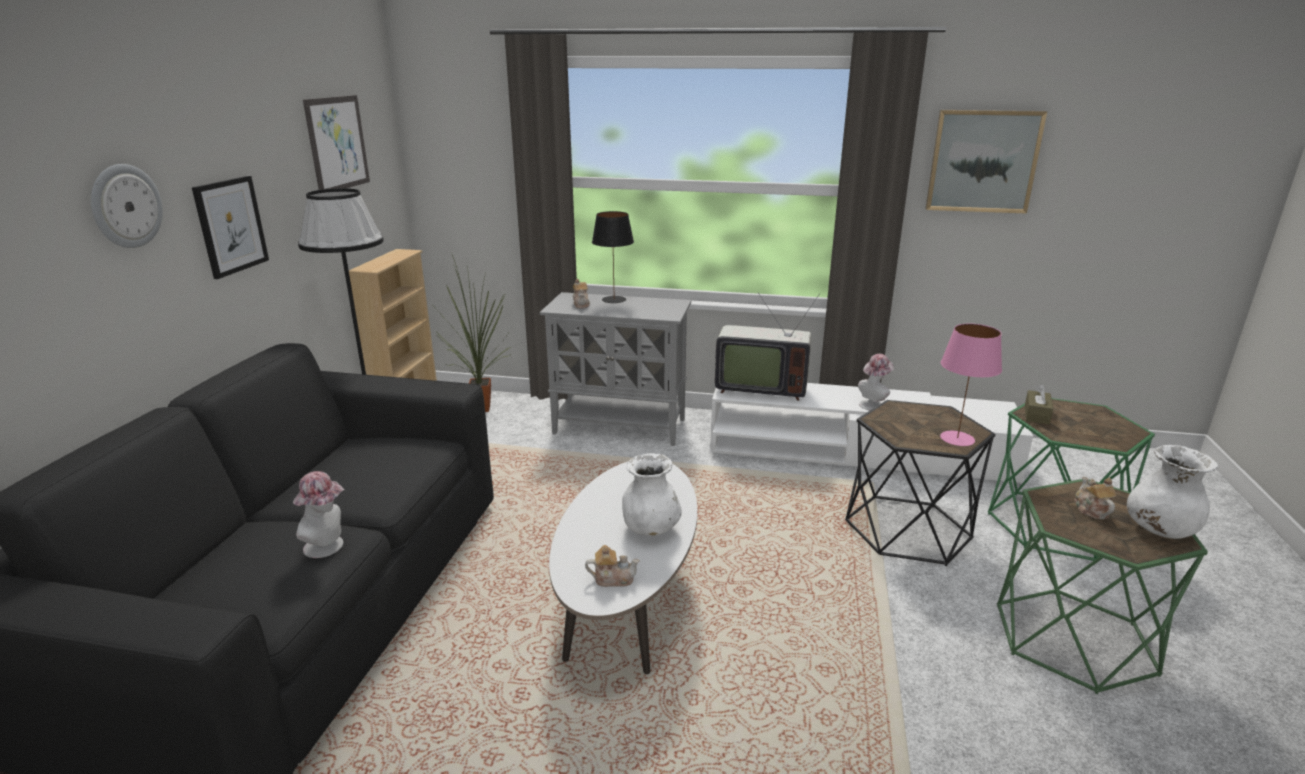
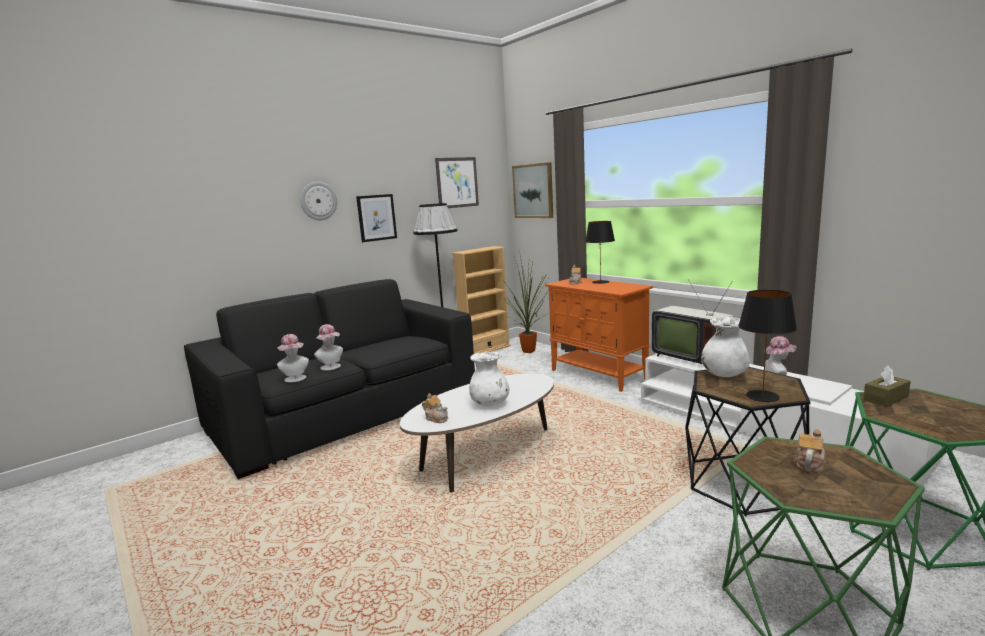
camera: 40 degrees right, 10 degrees down
(294, 596) = (296, 379): none -> hat
(621, 426) = (599, 374): grey cabinet -> orange cabinet
(957, 439) = (762, 396): pink table lamp -> black table lamp
(983, 161) = (909, 164): picture -> picture (533, 191)
(1159, 530) = (862, 495): white vase -> white vase (724, 375)

